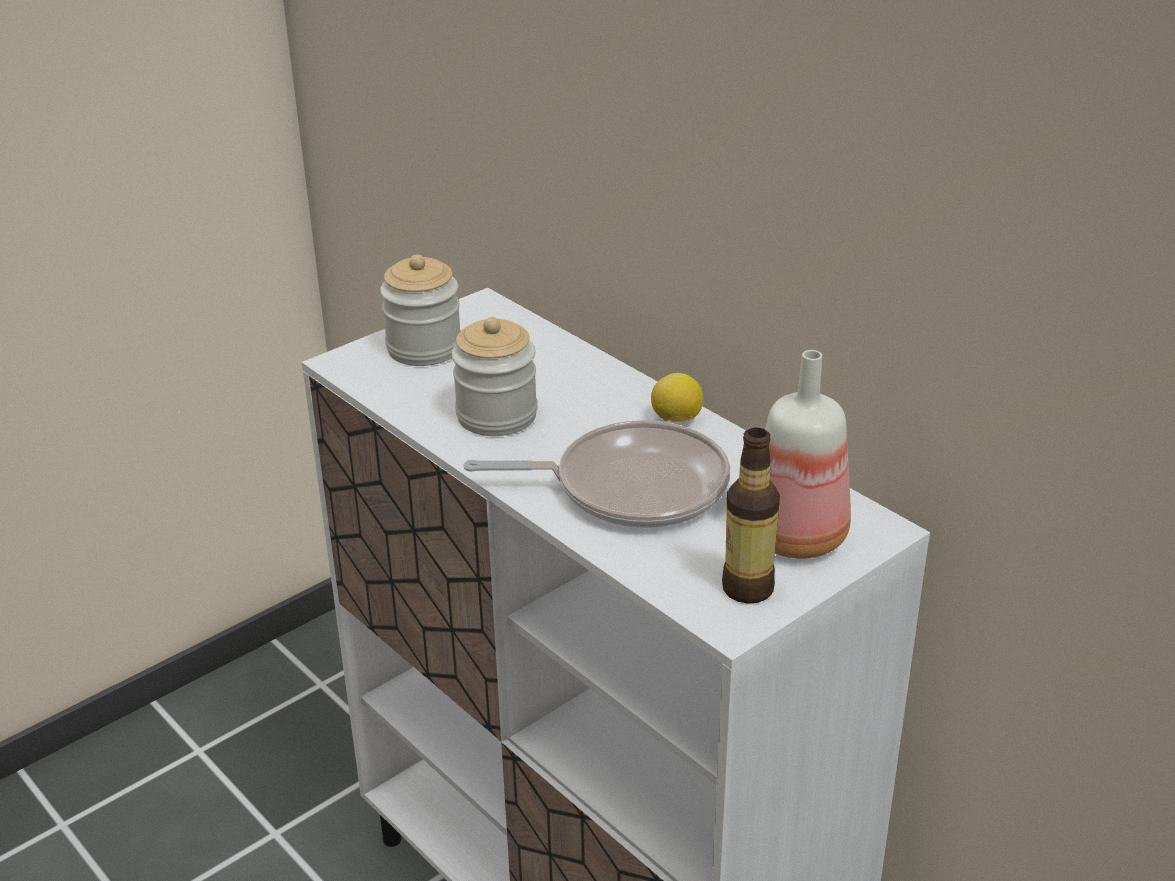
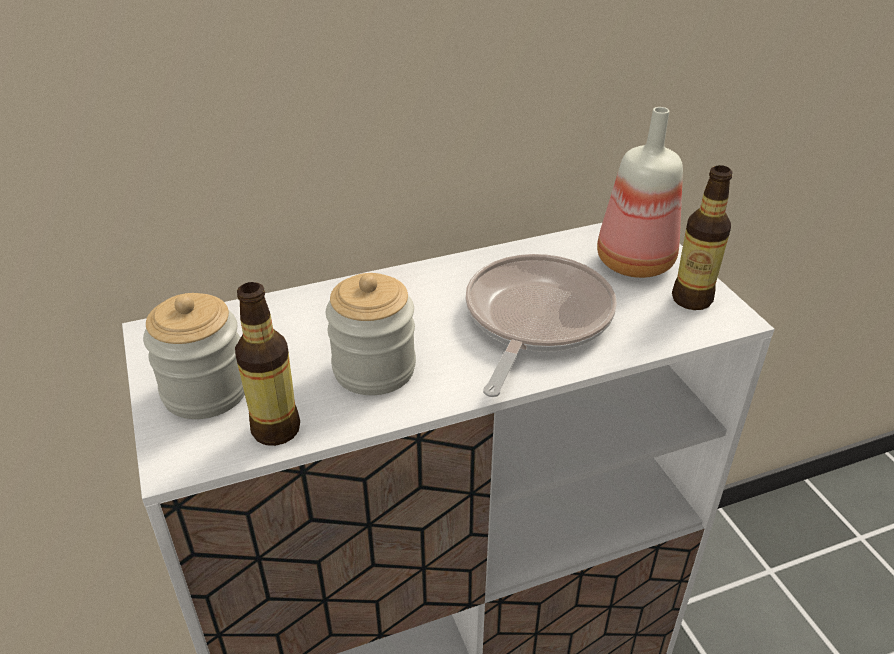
camera: 70 degrees left, 5 degrees up
(395, 391) = (275, 429): none -> bottle
(676, 420) = (448, 274): lemon -> none

